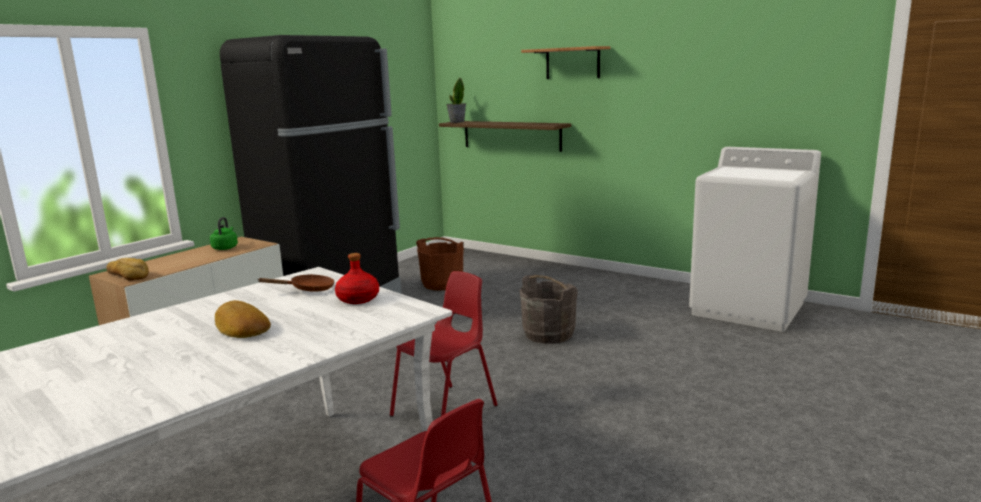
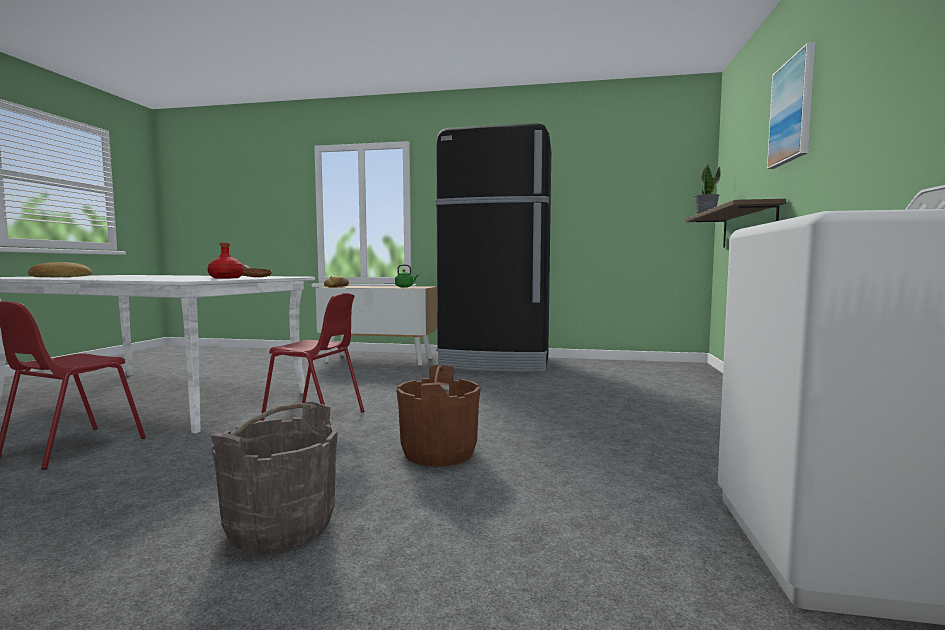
camera: 65 degrees right, 10 degrees down
(240, 327) = (176, 277): bread -> bread (60, 277)
(442, 284) = (596, 377): brown bucket -> brown bucket (439, 453)
(548, 334) = (520, 426): grey bucket -> grey bucket (280, 526)
(572, 63) = (792, 111): shelf -> picture

